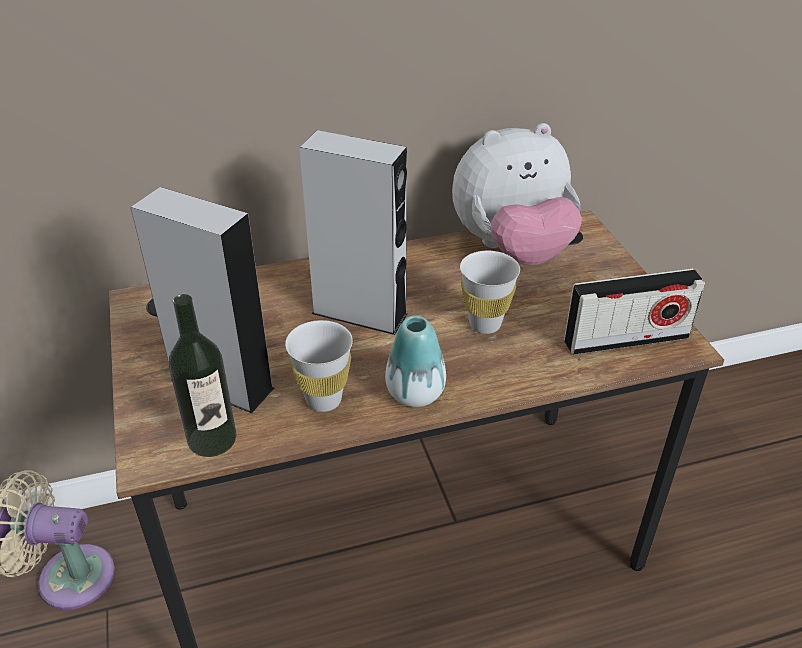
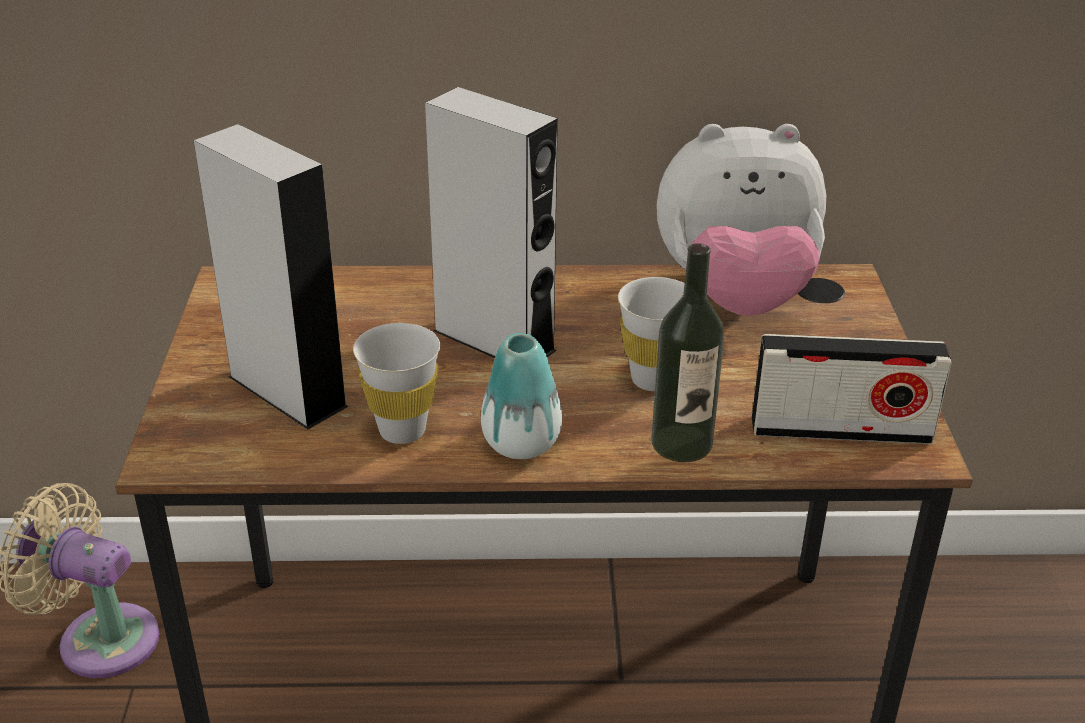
camera: 15 degrees right, 5 degrees down
(212, 439) = (248, 449): bottle -> bottle (681, 443)

